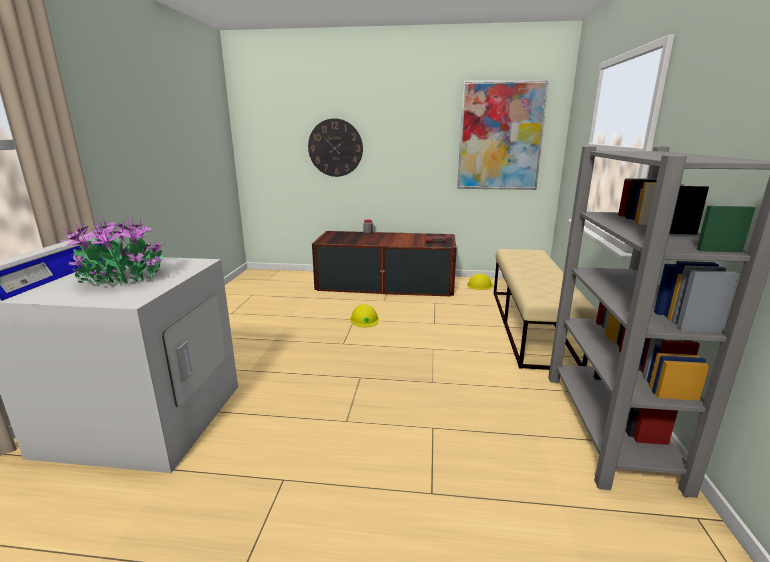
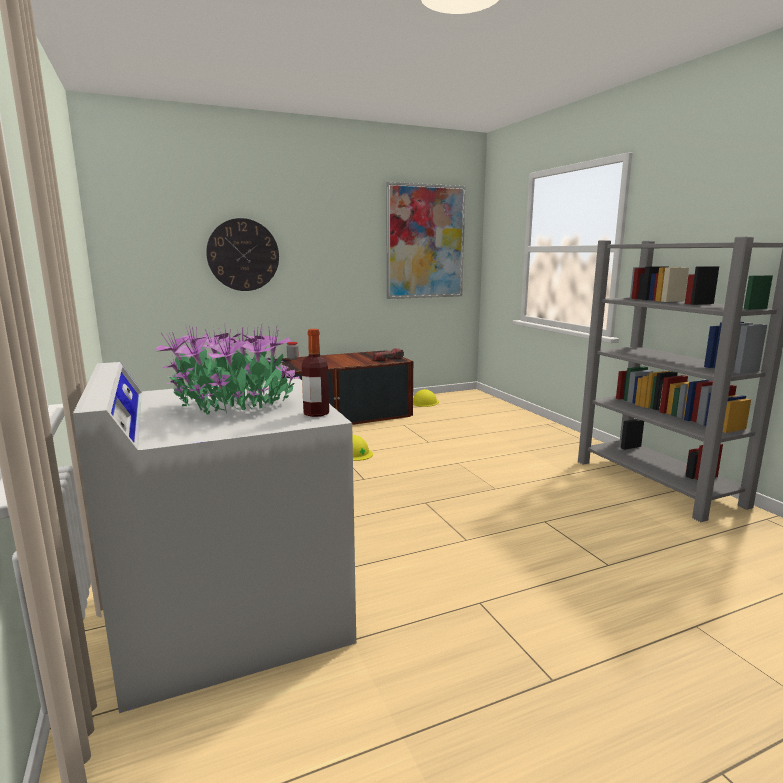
camera: 30 degrees left, 5 degrees down
(140, 295) = (316, 413): none -> bottle
(530, 325) = (513, 427): beige bench -> none

